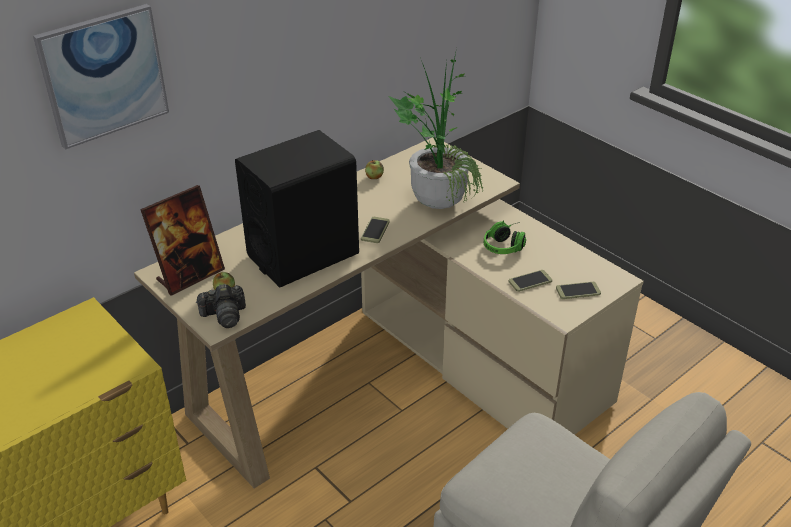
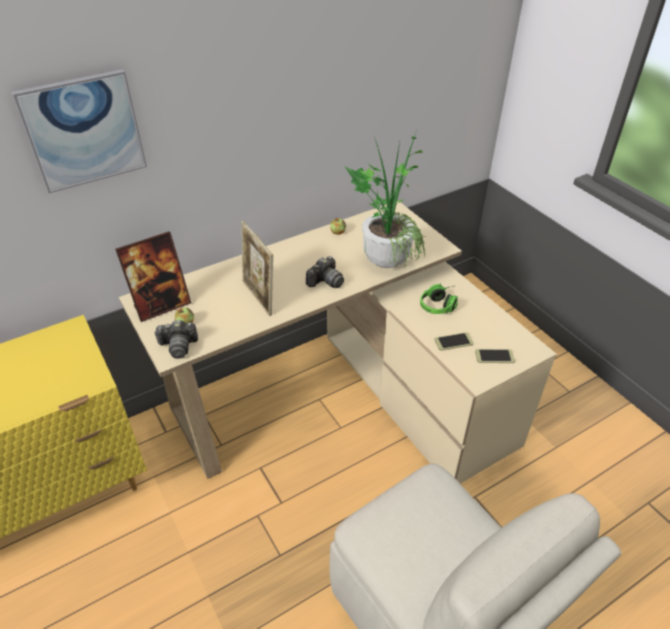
camera: 10 degrees right, 5 degrees up
(303, 255) = (259, 297): black speaker -> picture frame
(375, 230) = (325, 281): phone -> camera

